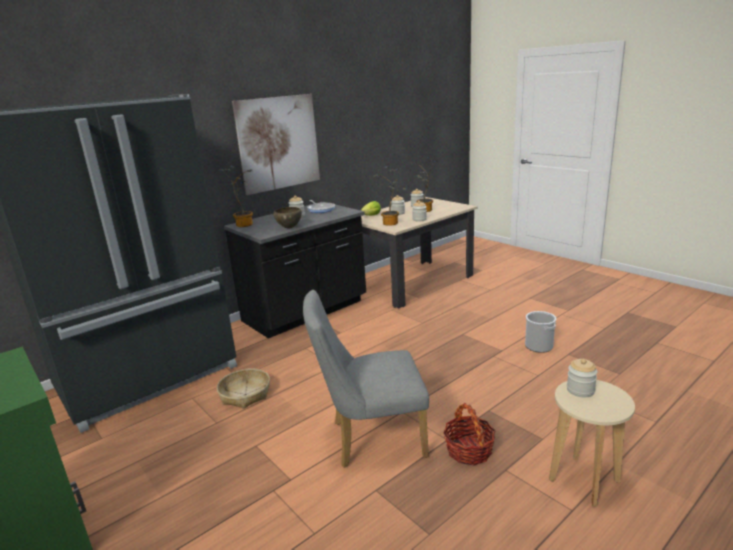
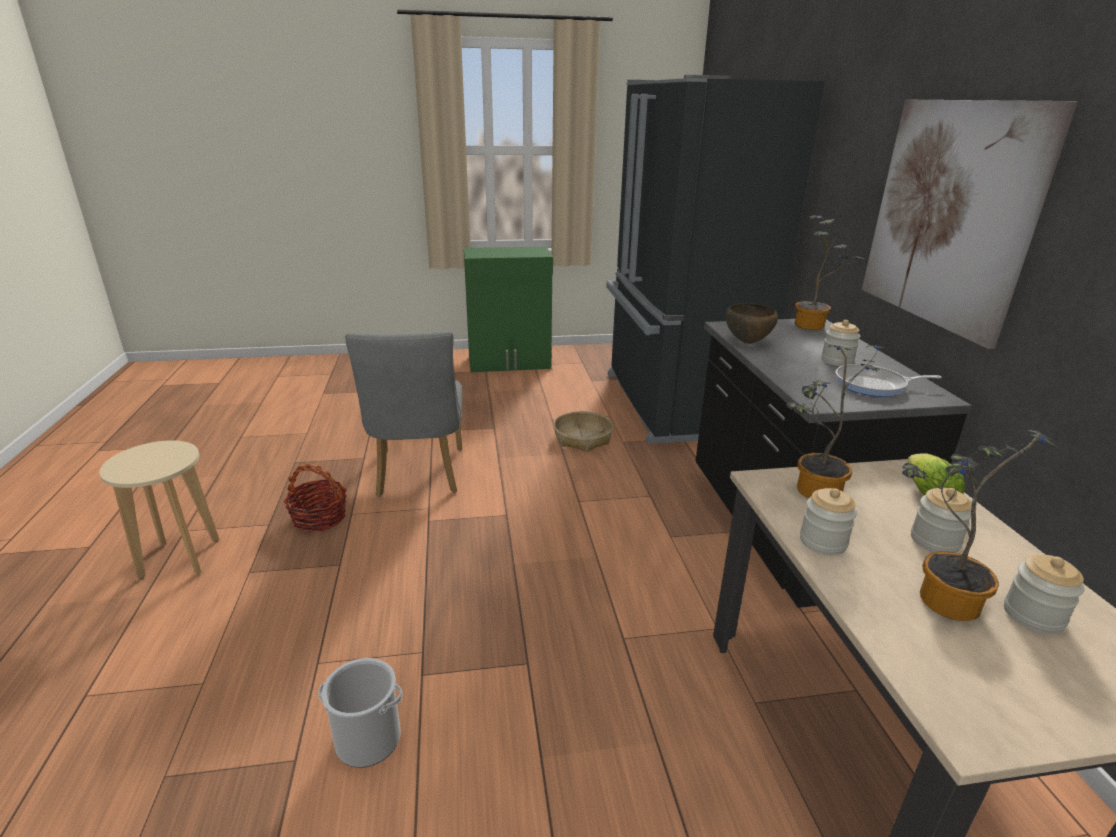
camera: 120 degrees right, 5 degrees up
(370, 439) = (419, 476): grey chair -> grey chair turned 150 degrees clockwise
(580, 390) = (168, 461): jar -> none

